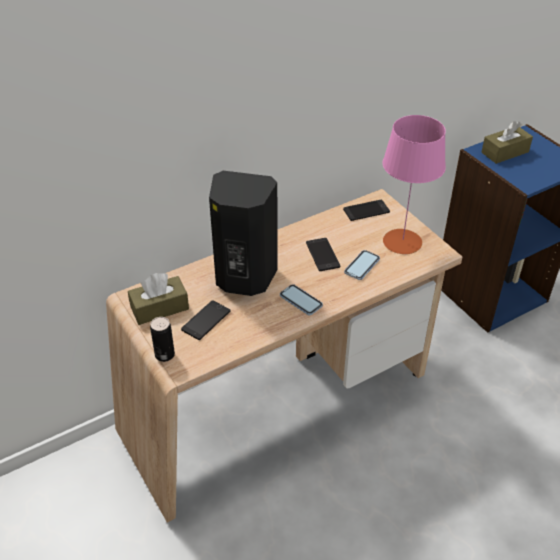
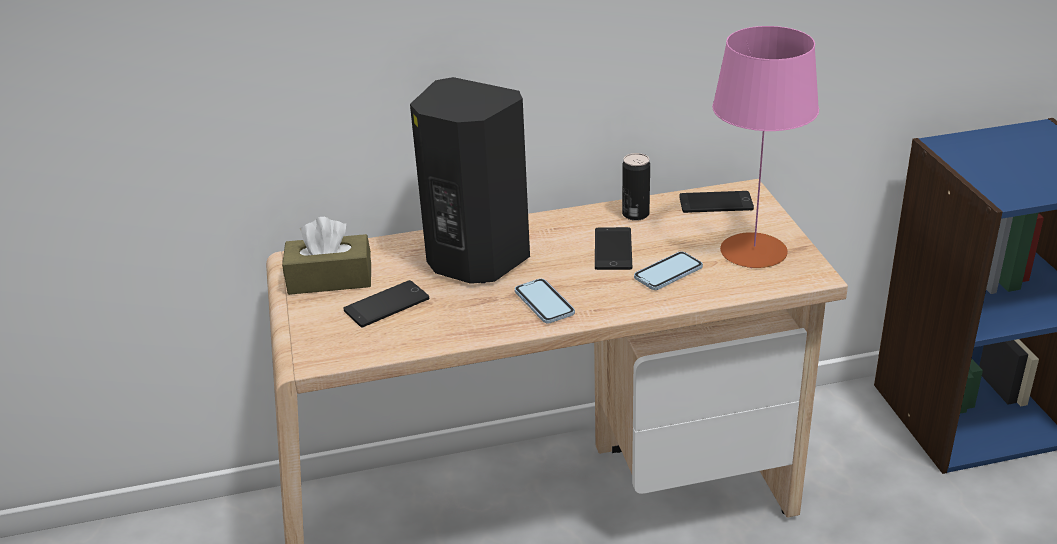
camera: 20 degrees right, 10 degrees down
(164, 355) = (301, 337): can -> can (635, 214)
(505, 152) = (991, 150): brown tissue box -> none

